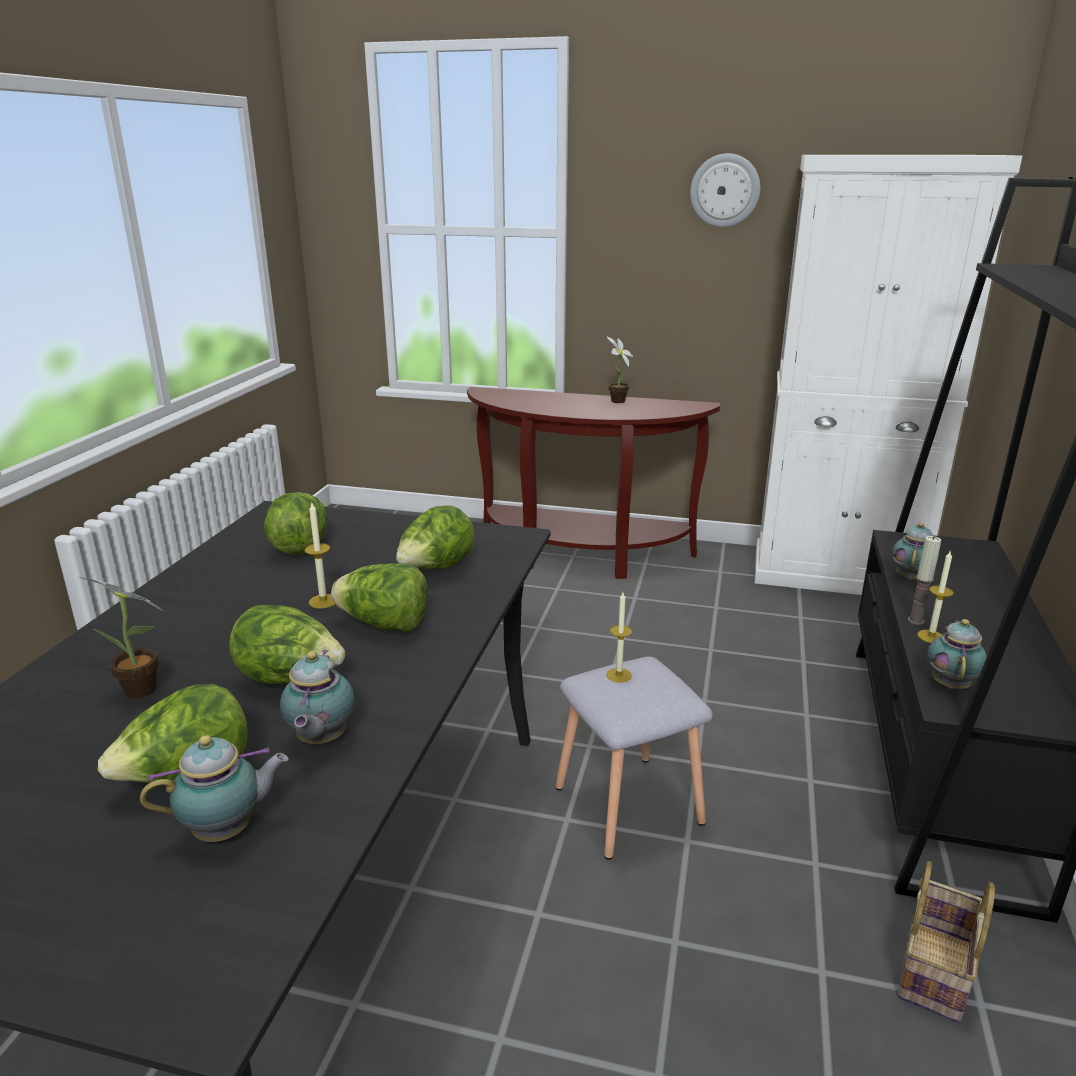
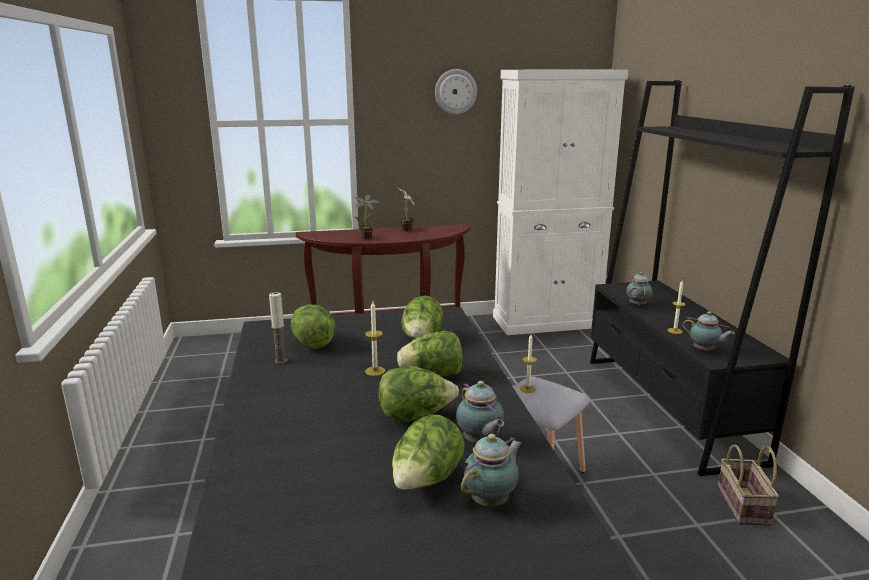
camera: 25 degrees left, 5 degrees down
(143, 692) = (327, 447): potted plant -> potted plant (368, 238)
(915, 621) = (660, 325): candle -> candle (281, 361)
(950, 684) = (705, 350): teapot -> teapot turned 135 degrees clockwise

